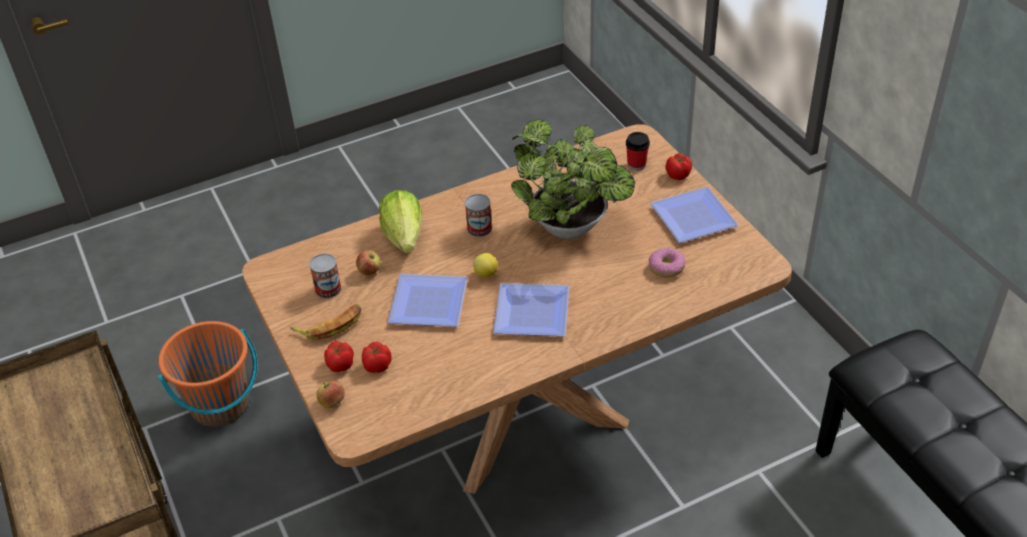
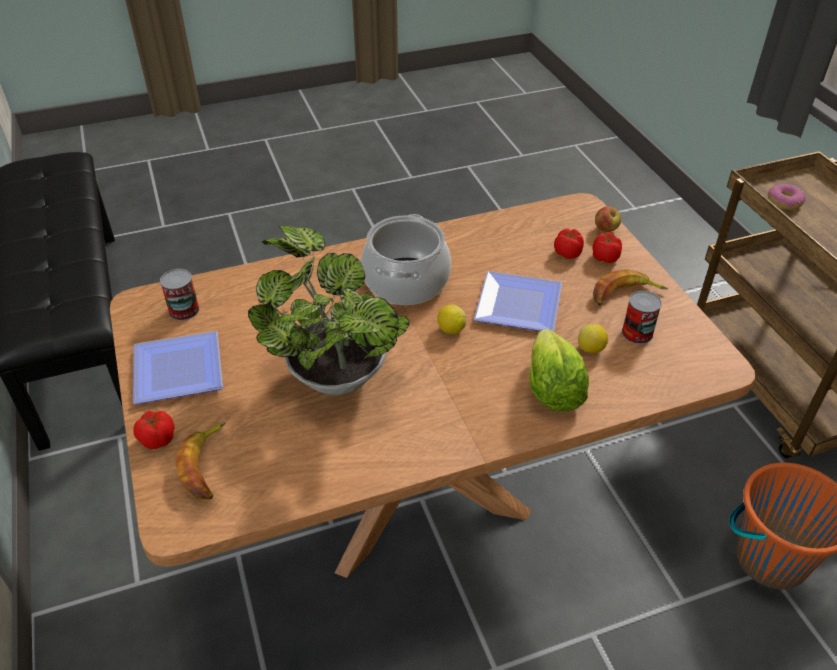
camera: 175 degrees left, 0 degrees up
(369, 271) = (591, 349): apple -> lemon
(479, 228) = (453, 389): can -> can (184, 310)
(534, 314) = (405, 281): plate -> cooking pot
(636, 164) = (205, 466): cup -> banana
(666, 267) = (245, 313): donut -> donut (784, 202)

